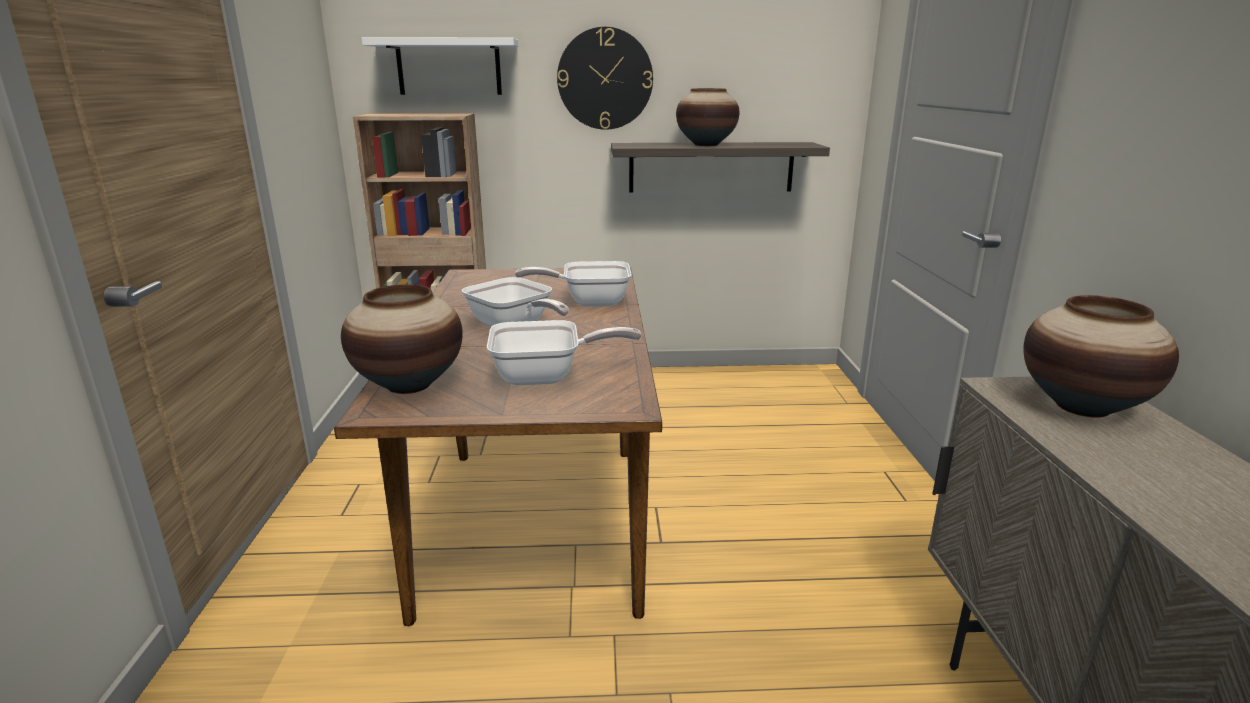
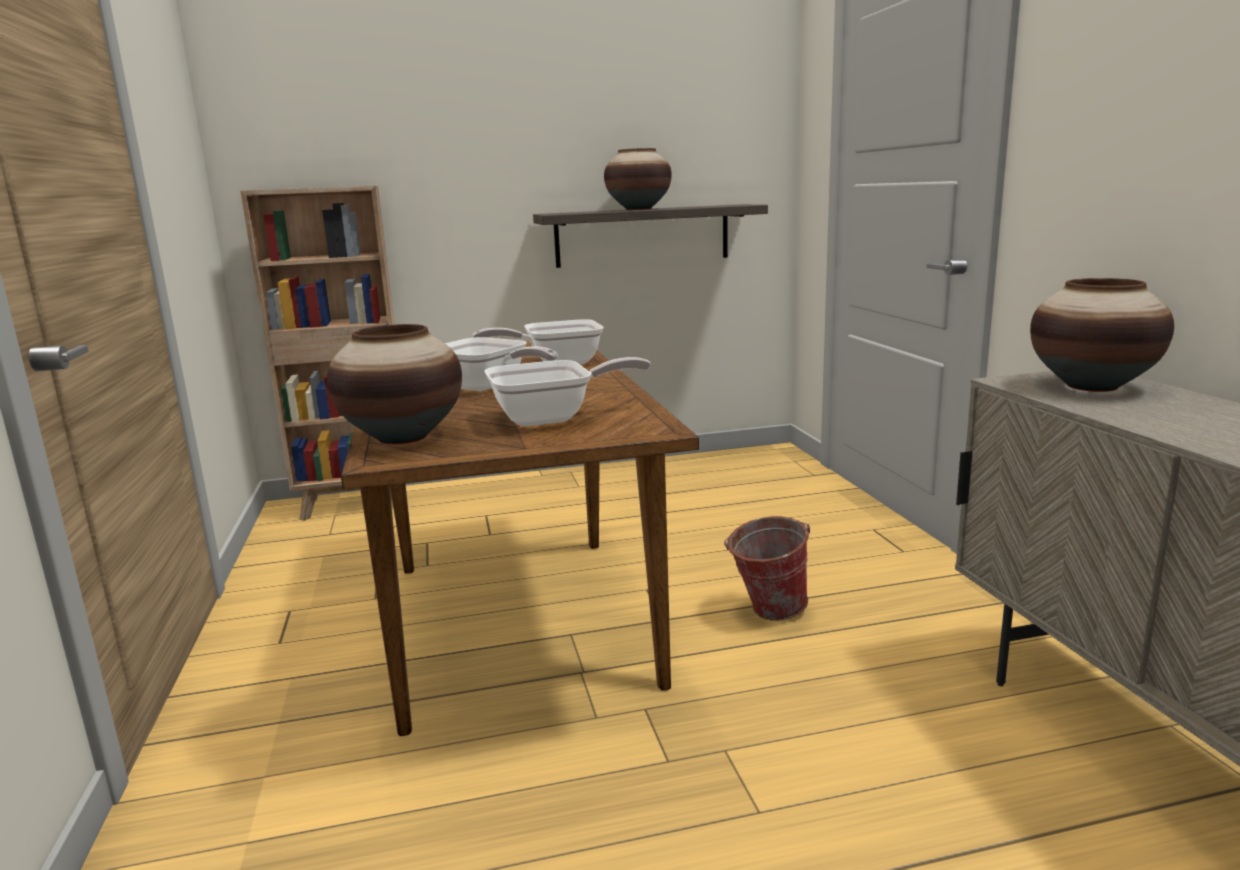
camera: 10 degrees left, 5 degrees down
(449, 67) = (345, 136): white shelf -> none
(605, 79) = (522, 145): wall clock -> none
(755, 548) = (766, 612): none -> bucket

